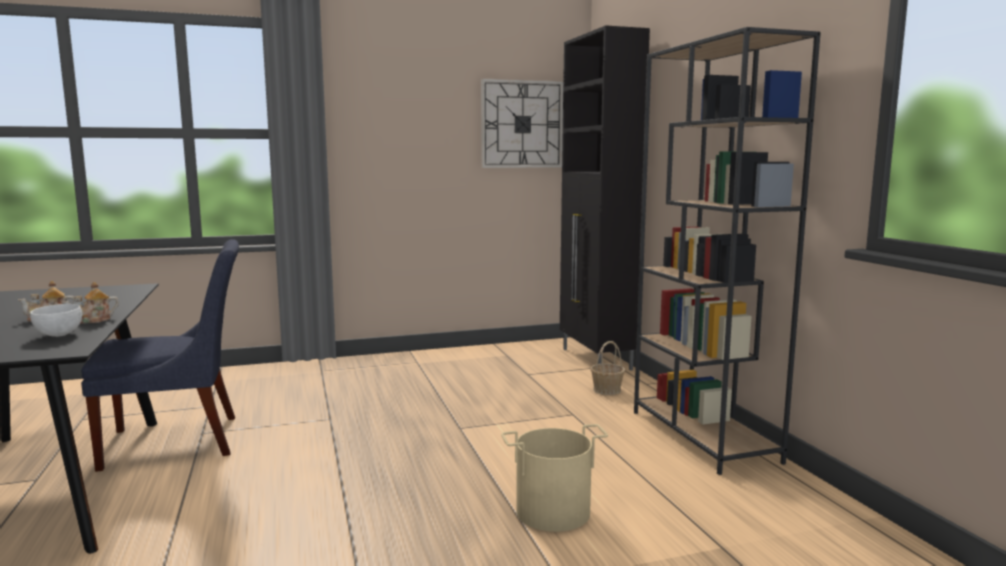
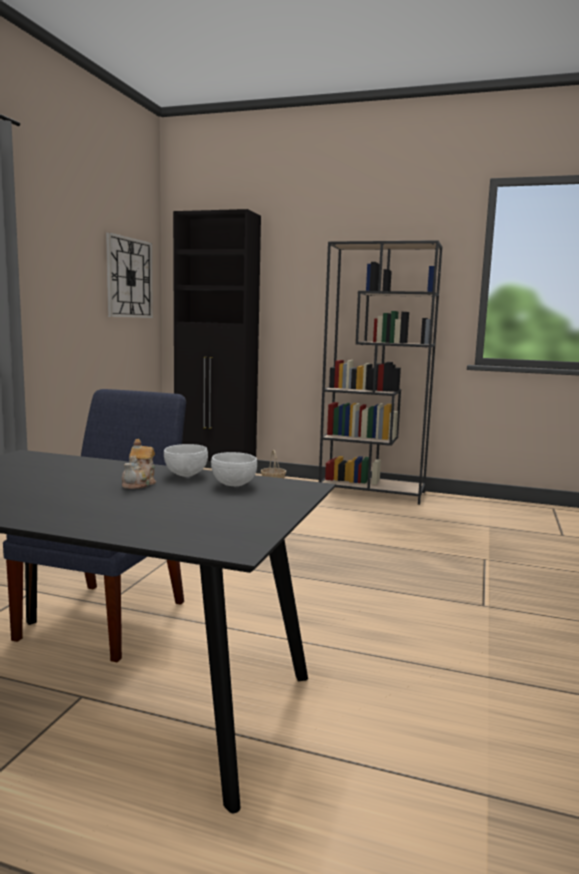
camera: 55 degrees left, 0 degrees up
(92, 320) = (186, 475): teapot -> white bowl
(553, 512) = (418, 541): beige bucket -> none

